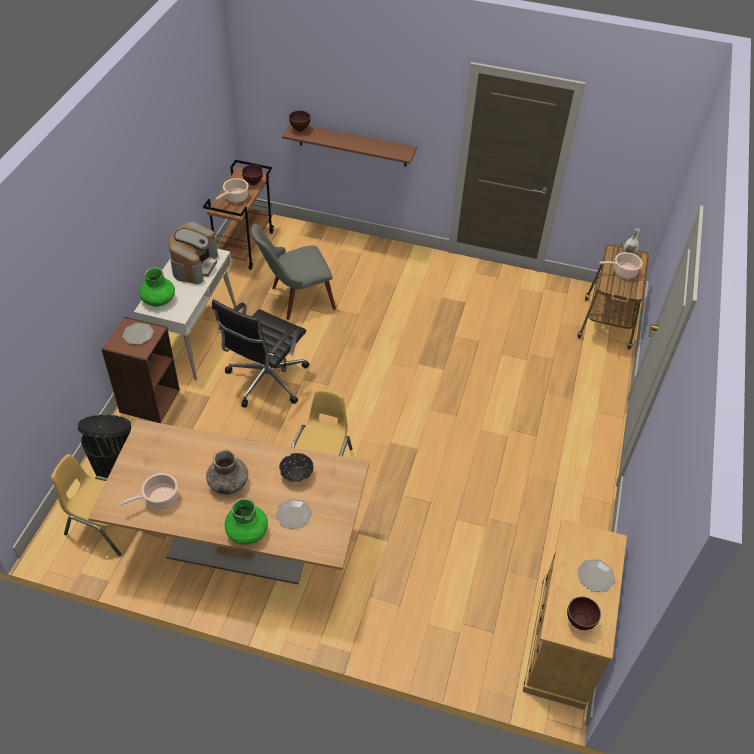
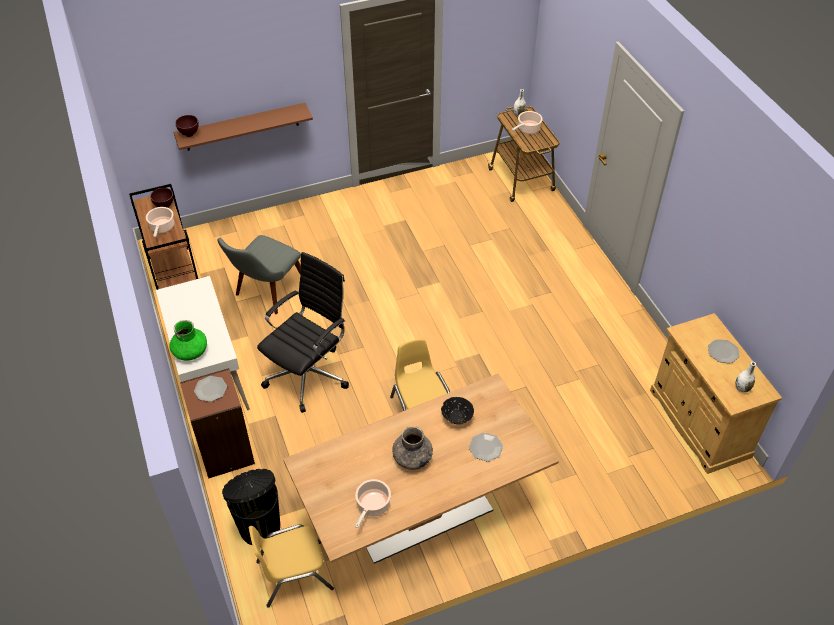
camera: 35 degrees left, 0 degrees up
(194, 265) = (191, 304): coffee machine -> none
(247, 531) = (465, 483): green vase -> none
(265, 381) = (309, 374): black office chair -> black office chair turned 135 degrees counterclockwise
(578, 621) = (742, 388): brown bowl -> white vase

